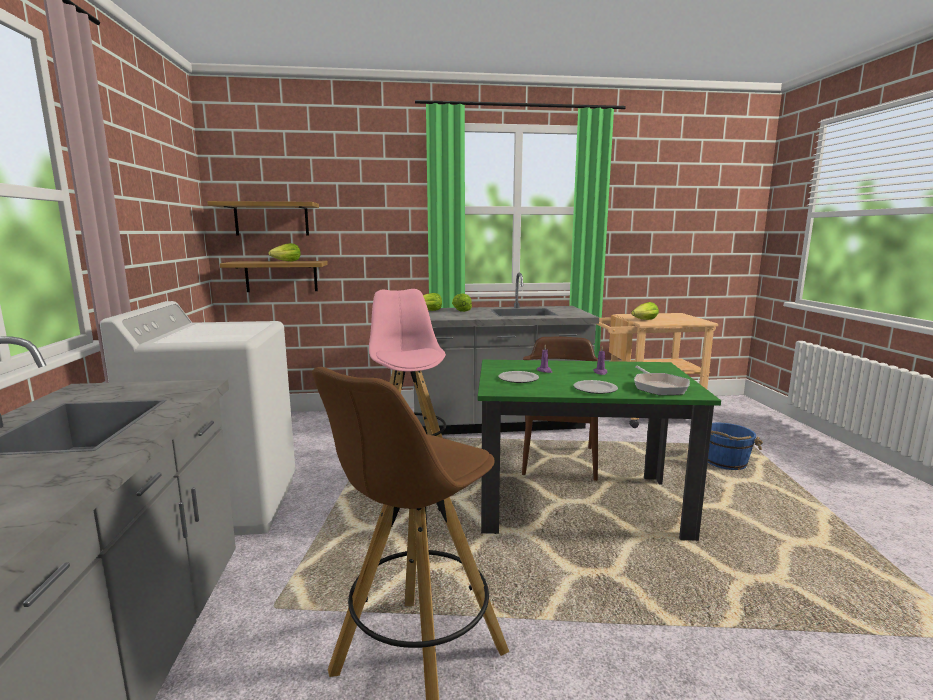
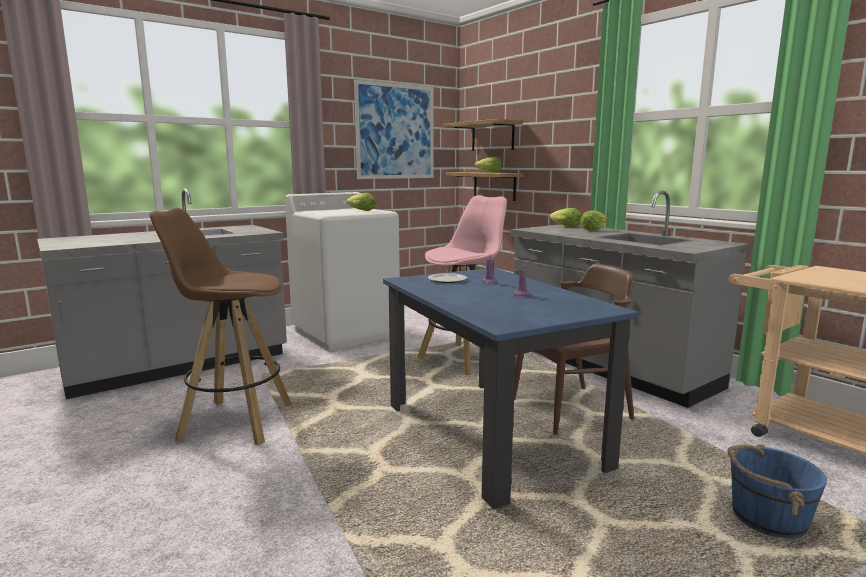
camera: 60 degrees right, 0 degrees up
(161, 210) = (395, 132): none -> picture
(578, 504) = (491, 435): green dining table -> blue dining table
(594, 389) = (454, 298): plate -> none
(644, 320) = (814, 276): lettuce -> lettuce (361, 210)
(658, 387) = (503, 313): frying pan -> none

